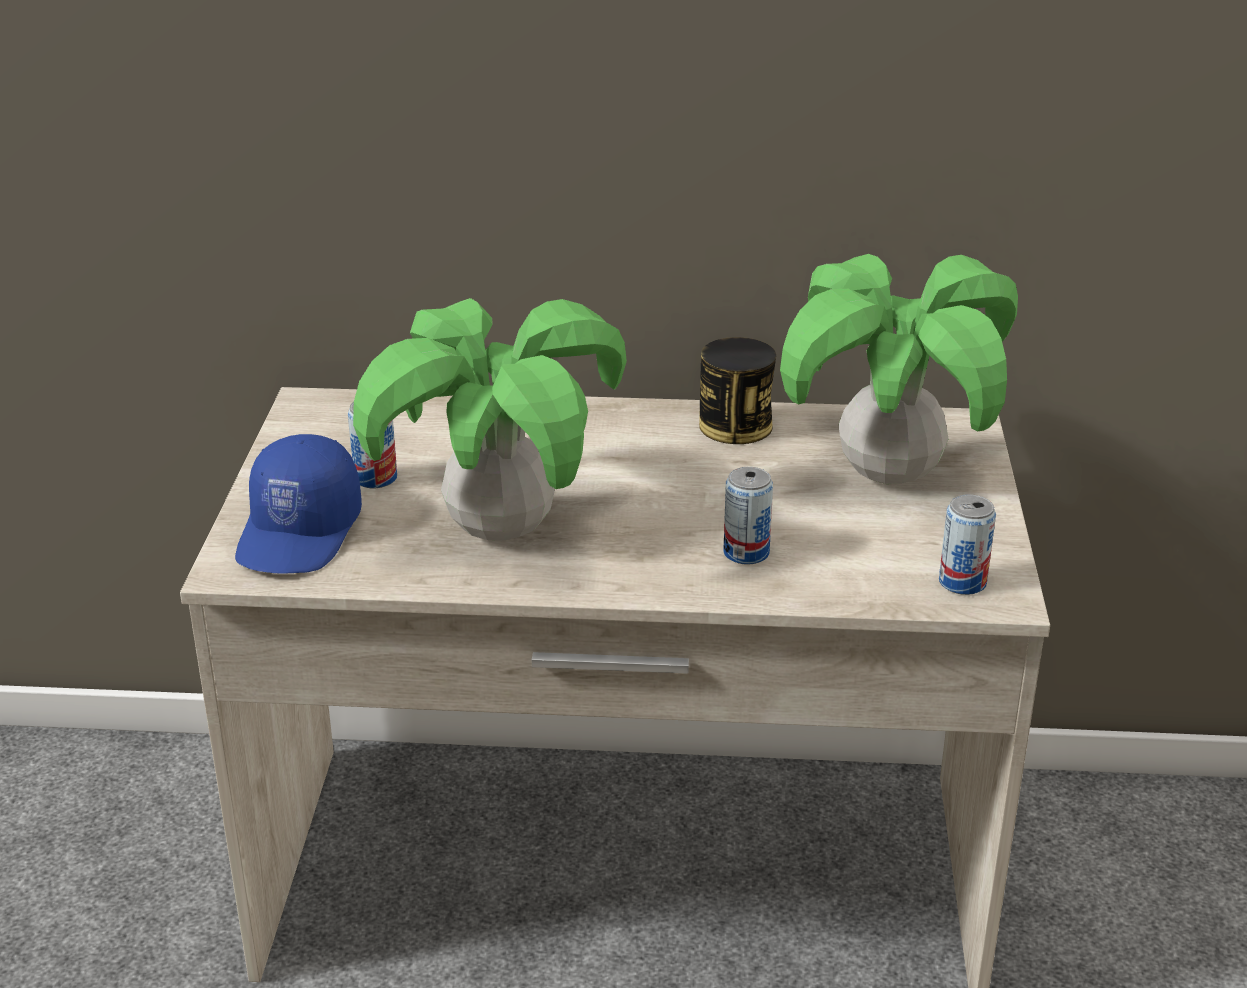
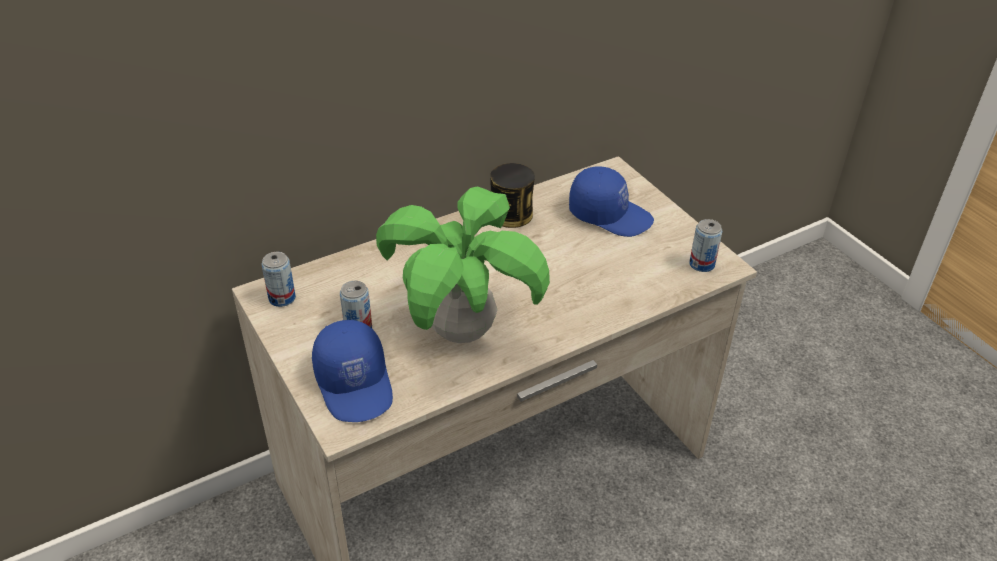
camera: 35 degrees left, 10 degrees up
(746, 553) = (594, 290): can -> can (282, 298)
(888, 474) = (610, 214): potted plant -> blue cap

